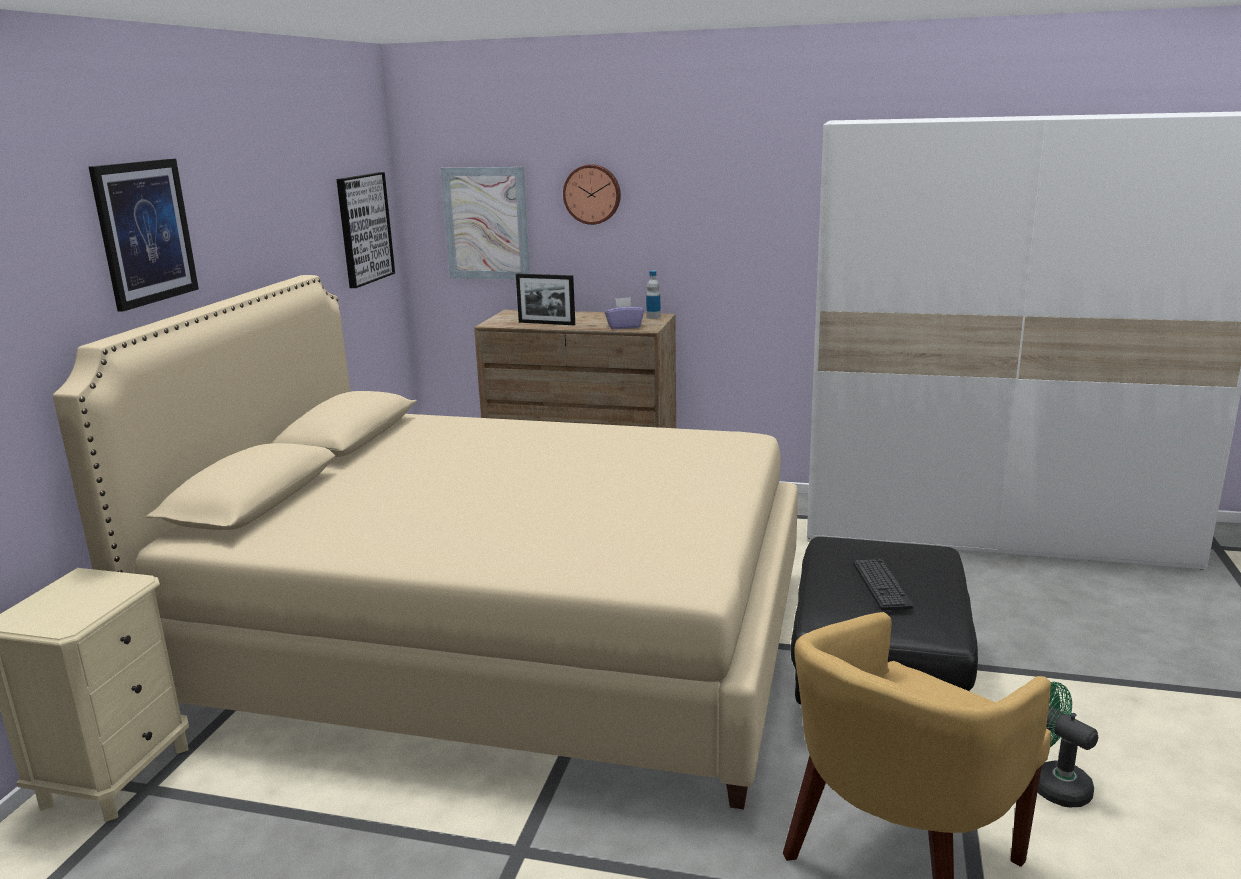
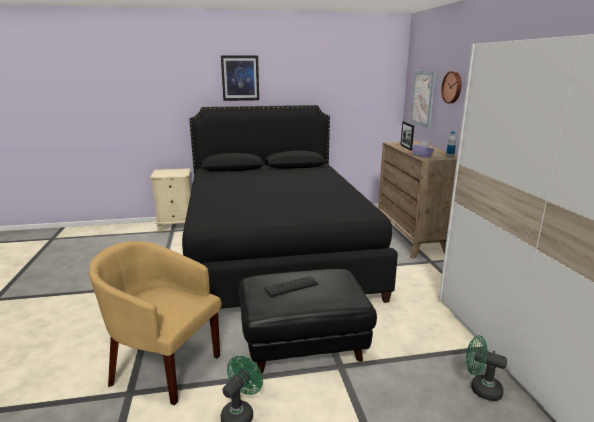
camera: 65 degrees right, 0 degrees up
(364, 228) = (371, 94): picture -> none
(500, 641) = (275, 252): beige bed -> black bed
(1017, 579) = (480, 388): none -> green fan

